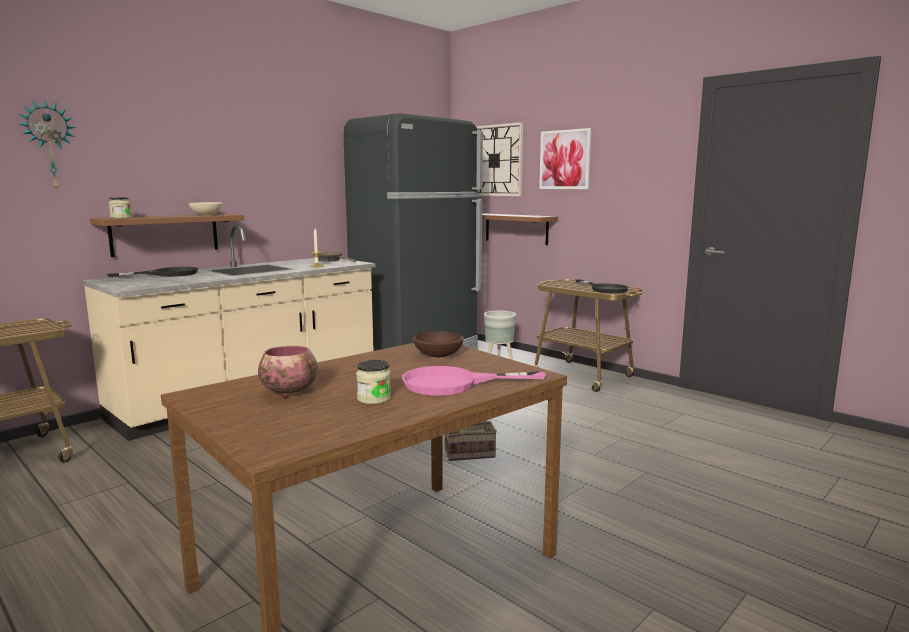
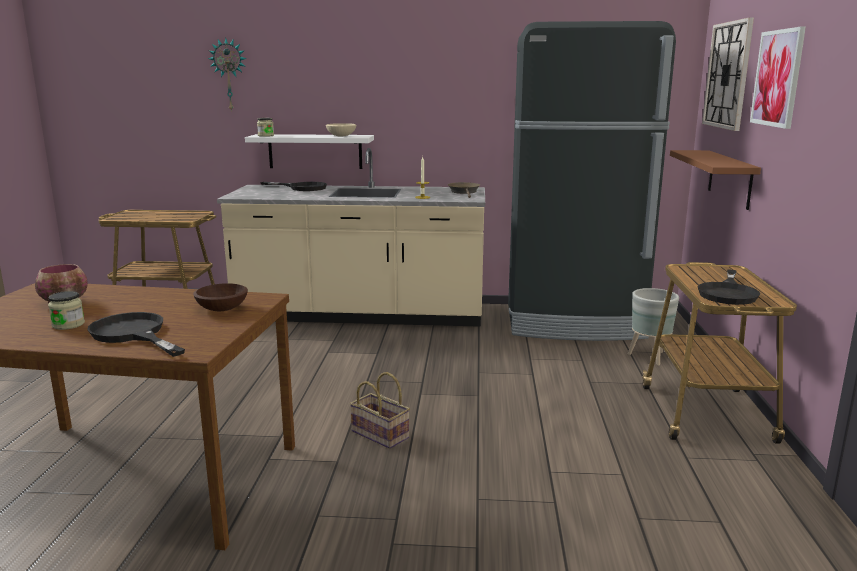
camera: 50 degrees right, 5 degrees up
(165, 234) = (315, 151): brown shelf -> white shelf
(454, 383) = (133, 334): pink frying pan -> black frying pan

